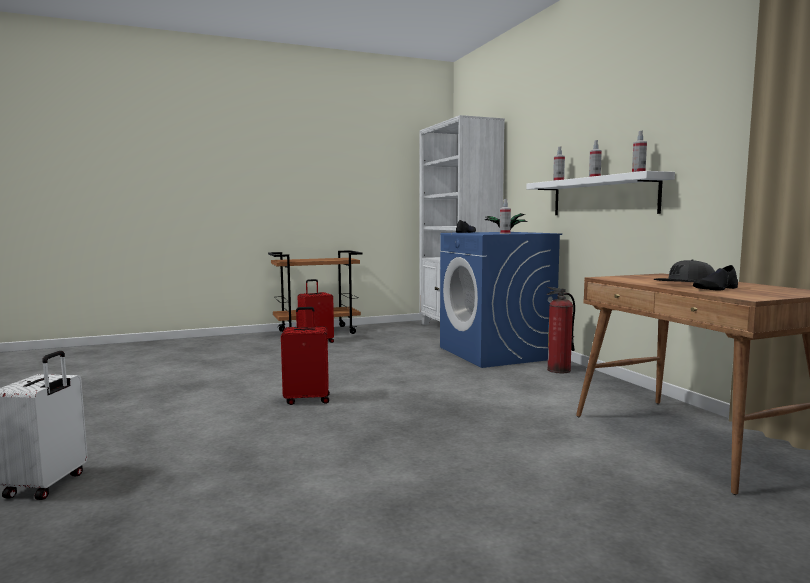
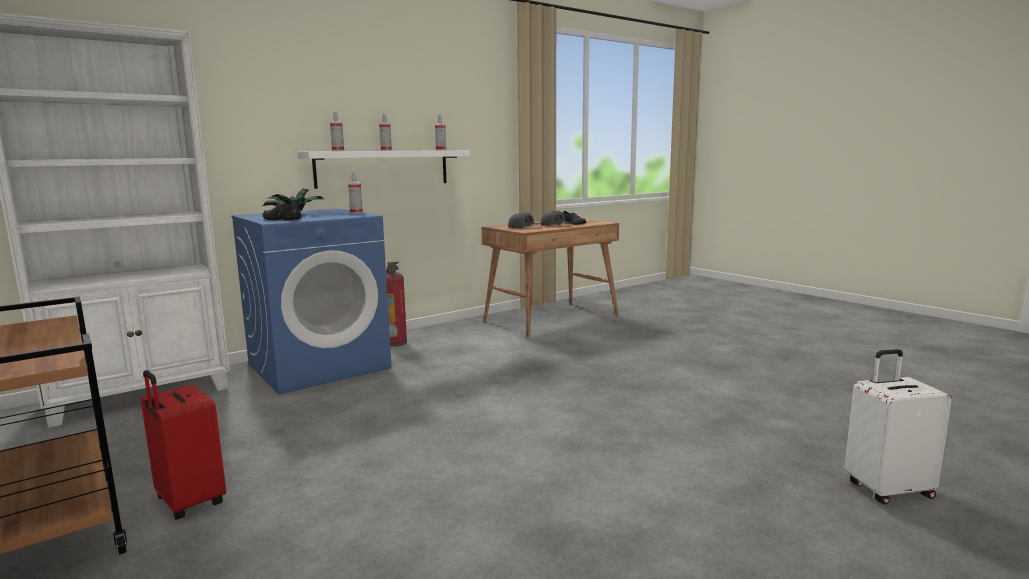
camera: 105 degrees left, 5 degrees up
(307, 399) = (555, 430): red suitcase -> none
(650, 278) = (524, 227): none -> grey cap

